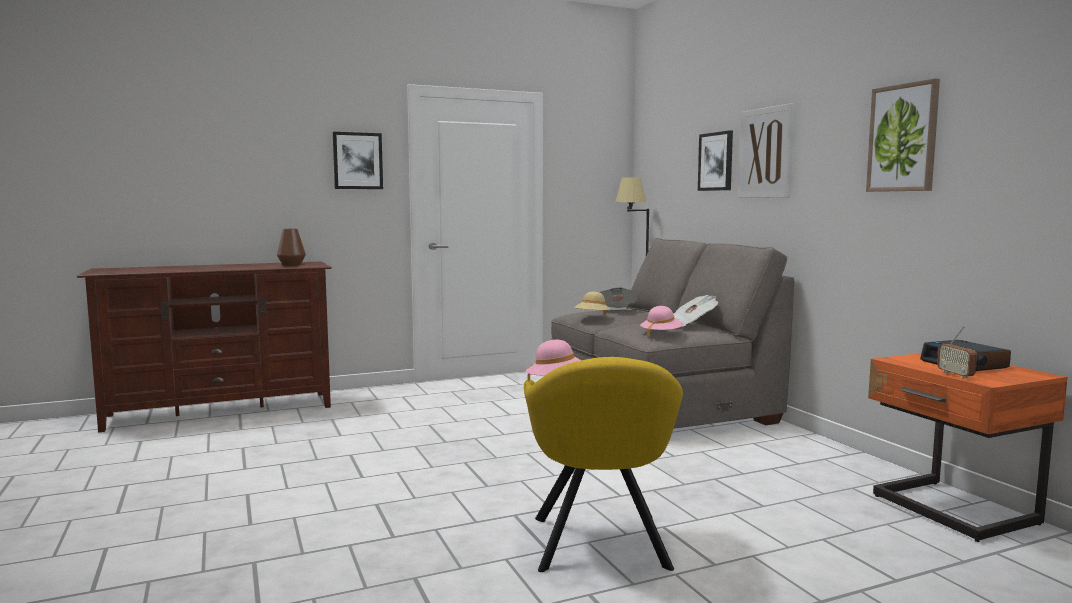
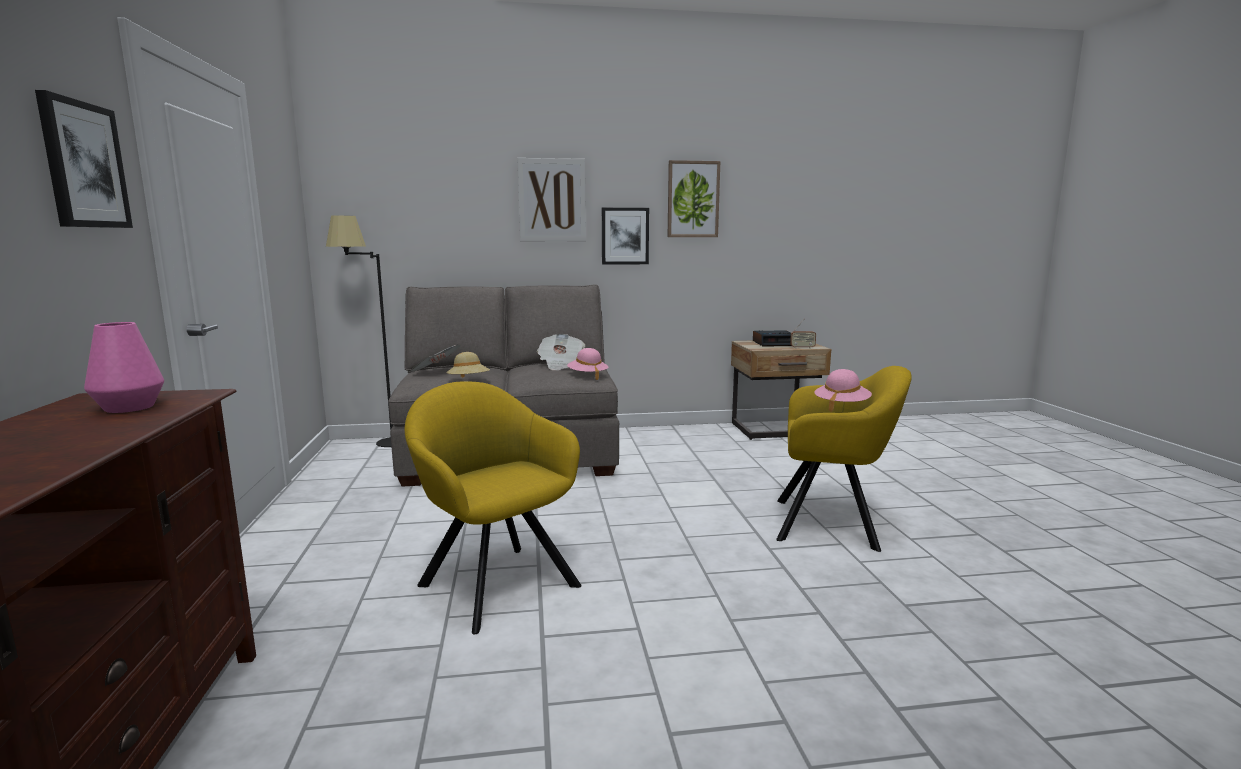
camera: 75 degrees left, 5 degrees up
(291, 265) = (129, 407): brown vase -> pink vase
(417, 435) = (494, 581): none -> yellow armchair
(716, 161) = (478, 204): picture -> picture (625, 236)
(951, 511) = (775, 431): orange nightstand -> beige nightstand

